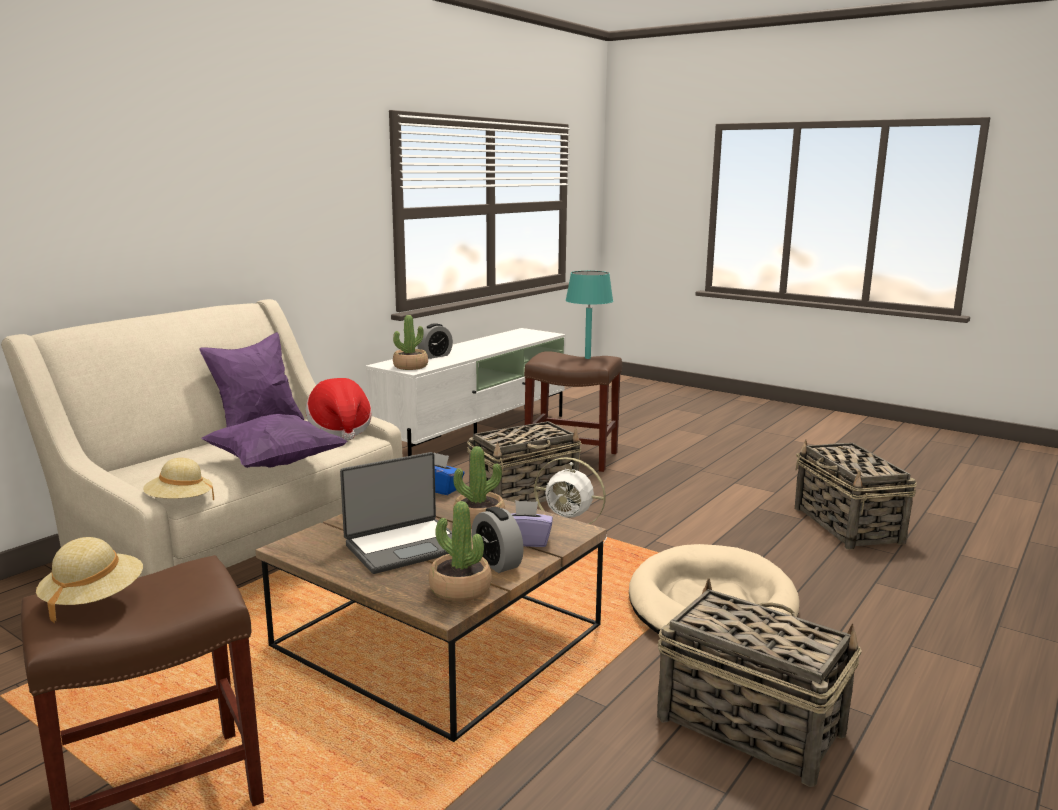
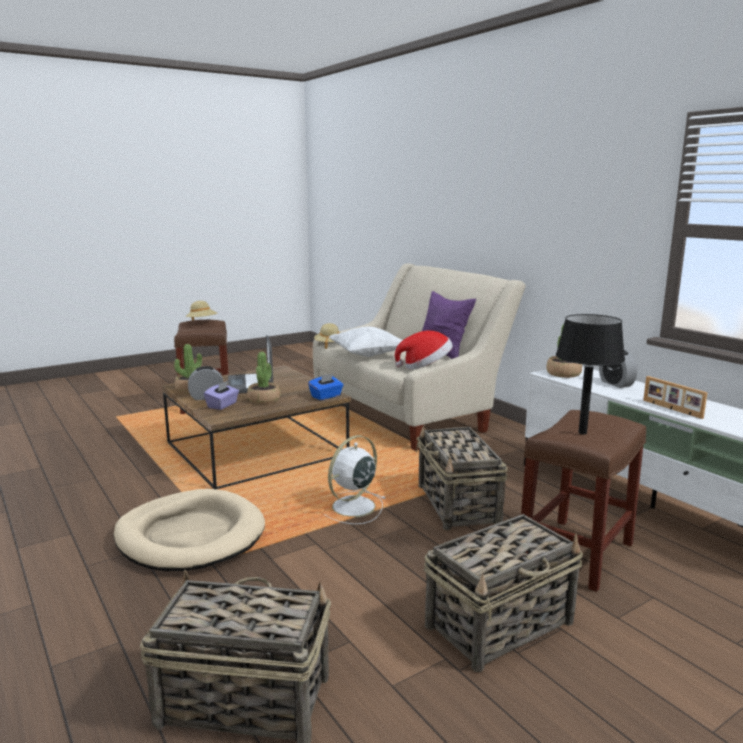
camera: 110 degrees right, 0 degrees up
(275, 464) = (368, 355): purple pillow -> white pillow
(496, 347) = (671, 409): none -> picture frame
(588, 358) = (582, 433): turquoise table lamp -> black table lamp
(748, 725) = (74, 507): basket -> basket (501, 624)

